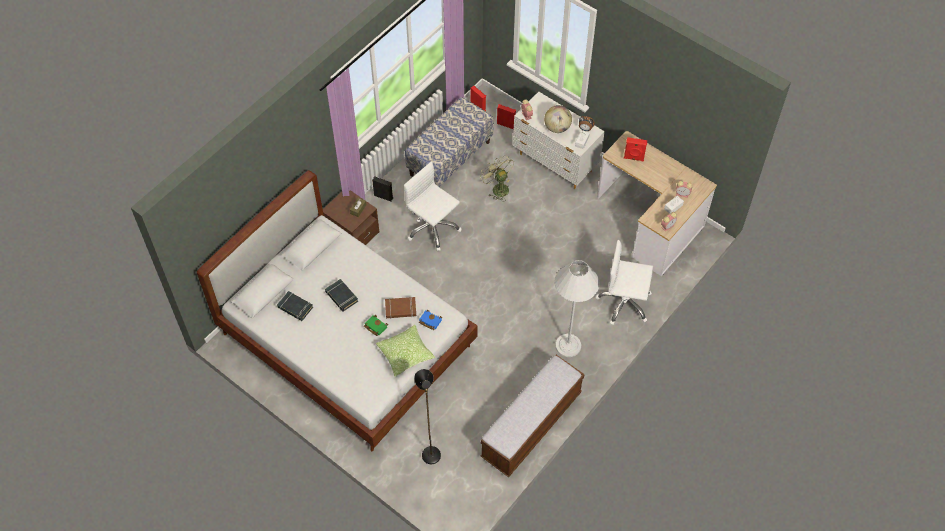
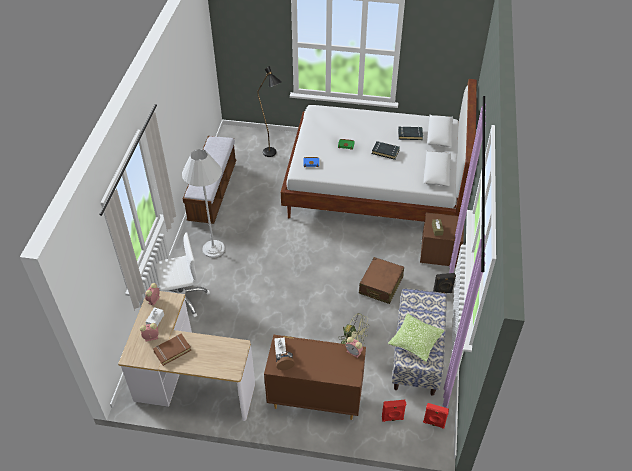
camera: 150 degrees right, 10 degrees down
(400, 309) = (337, 161): brown book -> brown book (172, 350)
(405, 354) = (312, 140): pillow -> pillow (415, 341)
(432, 228) = (380, 285): white office chair -> brown suitcase
(555, 164) = (315, 398): white dresser -> brown dresser
(557, 128) = (314, 353): globe -> none
(633, 158) = (217, 352): red speaker -> none

